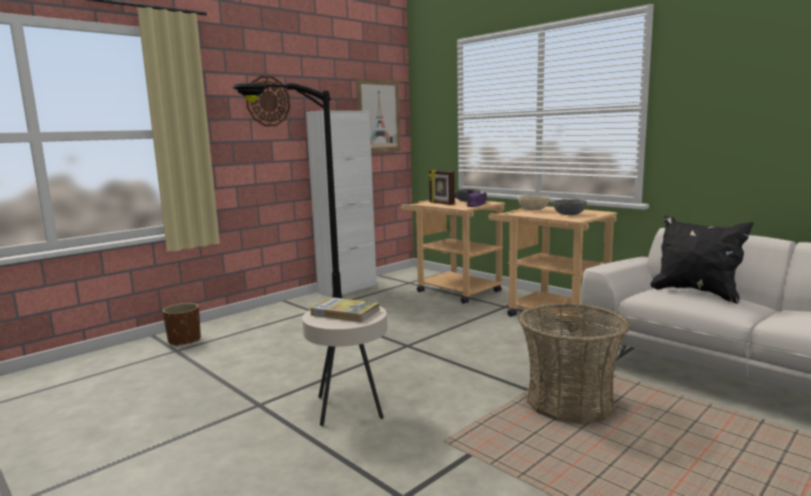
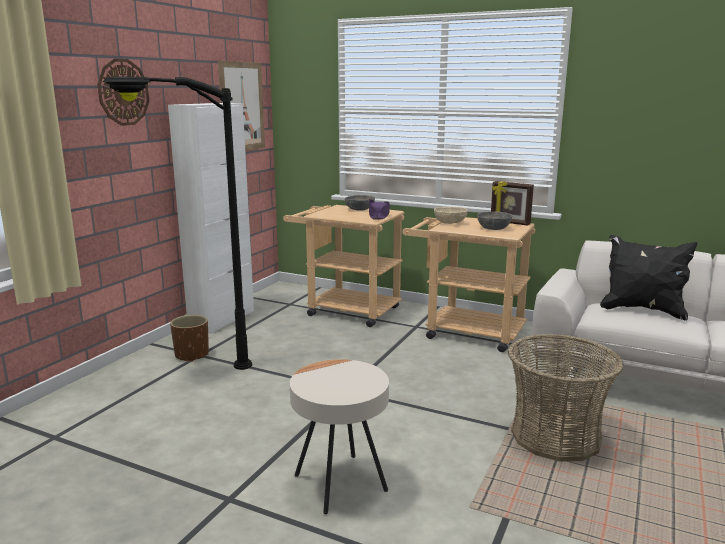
camera: 20 degrees left, 5 degrees up
(184, 341) = (55, 420): brown planter -> brown planter (192, 355)
(345, 312) = (338, 378): book -> none
(441, 203) = (336, 215): picture frame -> picture frame (509, 223)

